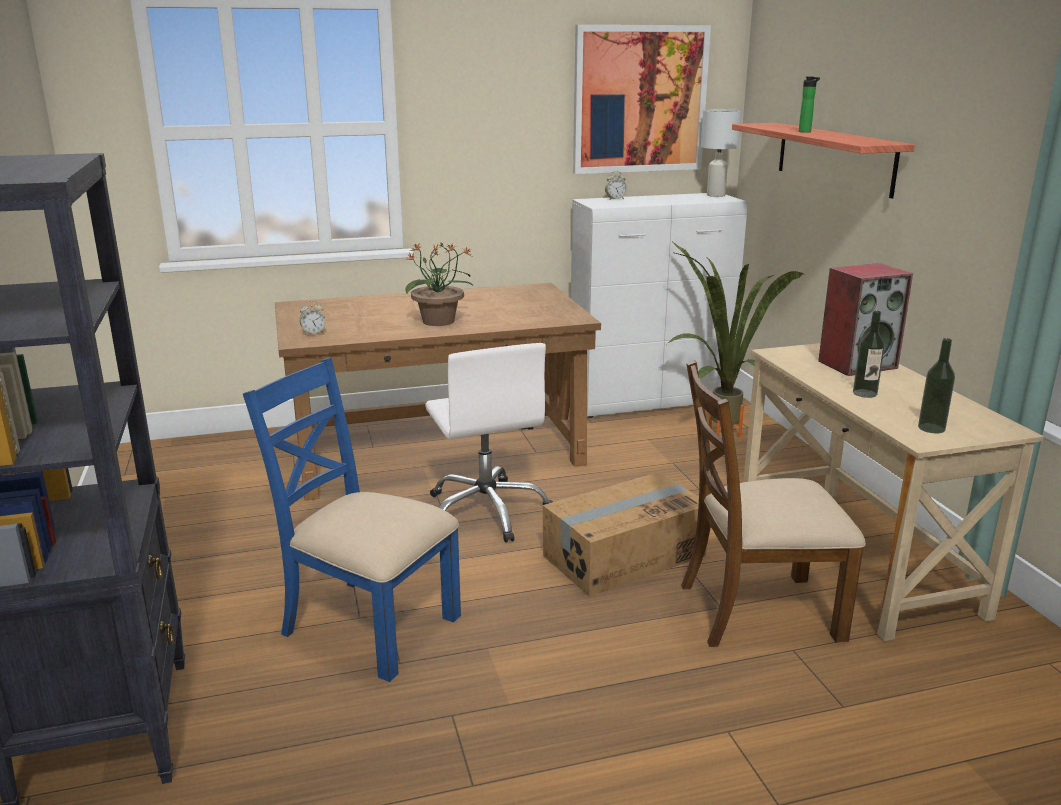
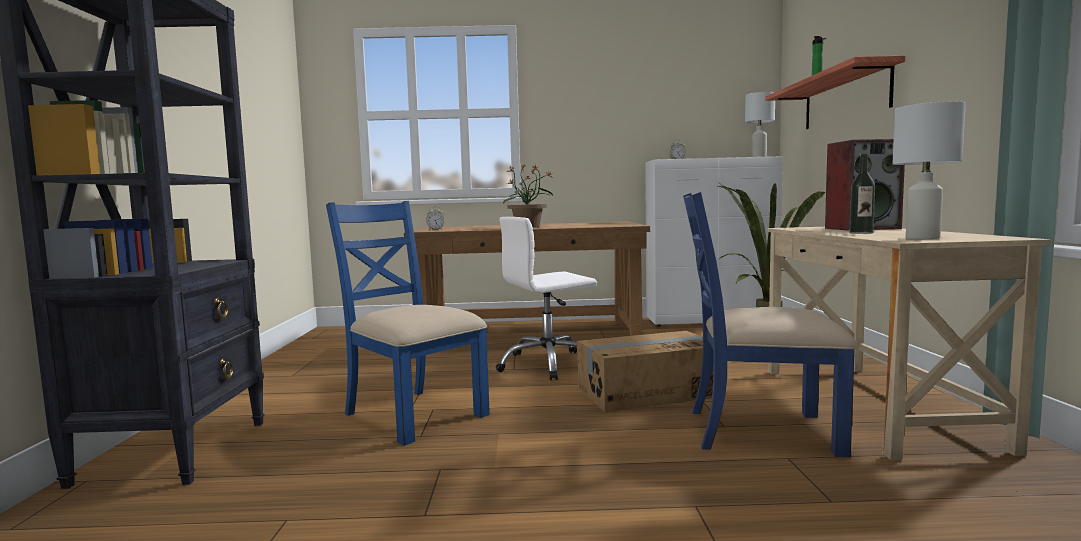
camera: 15 degrees right, 15 degrees down
(487, 511) = (548, 365): white office chair -> white office chair turned 75 degrees clockwise
(639, 99) = (696, 92): picture -> none
(757, 610) = (759, 430): brown chair -> blue chair
(931, 428) = (921, 238): bottle -> white table lamp

